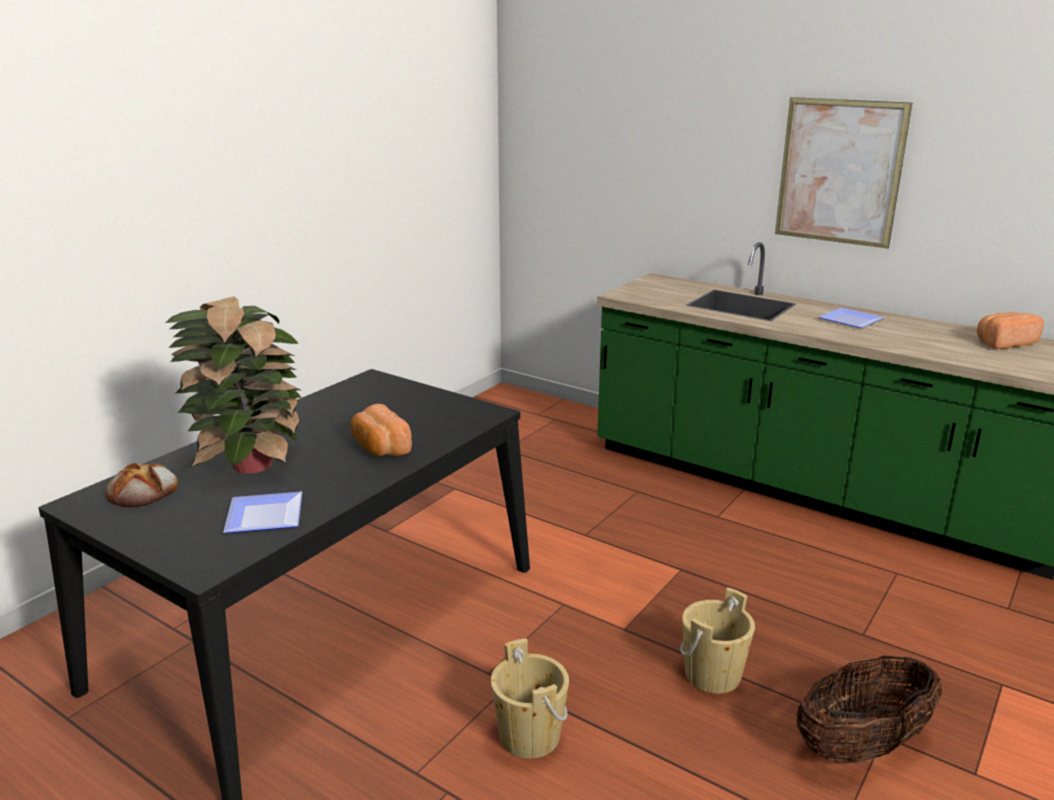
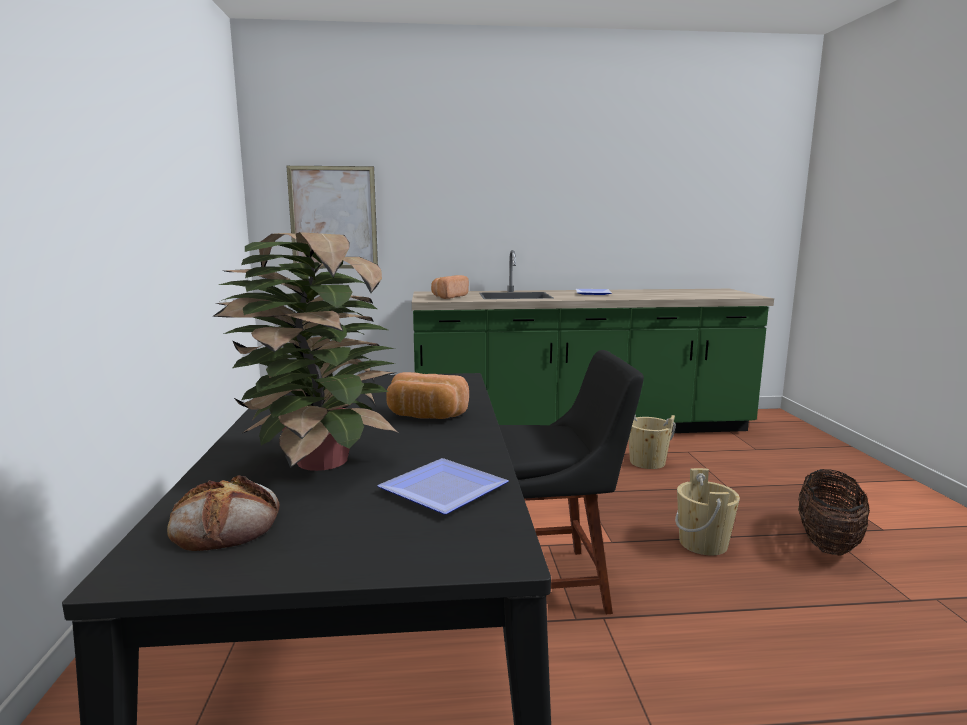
camera: 40 degrees left, 10 degrees down
(514, 636) = (551, 583): none -> black chair
(529, 736) = (677, 646): beige bucket -> beige bucket (647, 462)
(839, 172) = (555, 196): picture -> picture (333, 218)
(1003, 343) = (683, 291): bread -> bread (448, 297)

